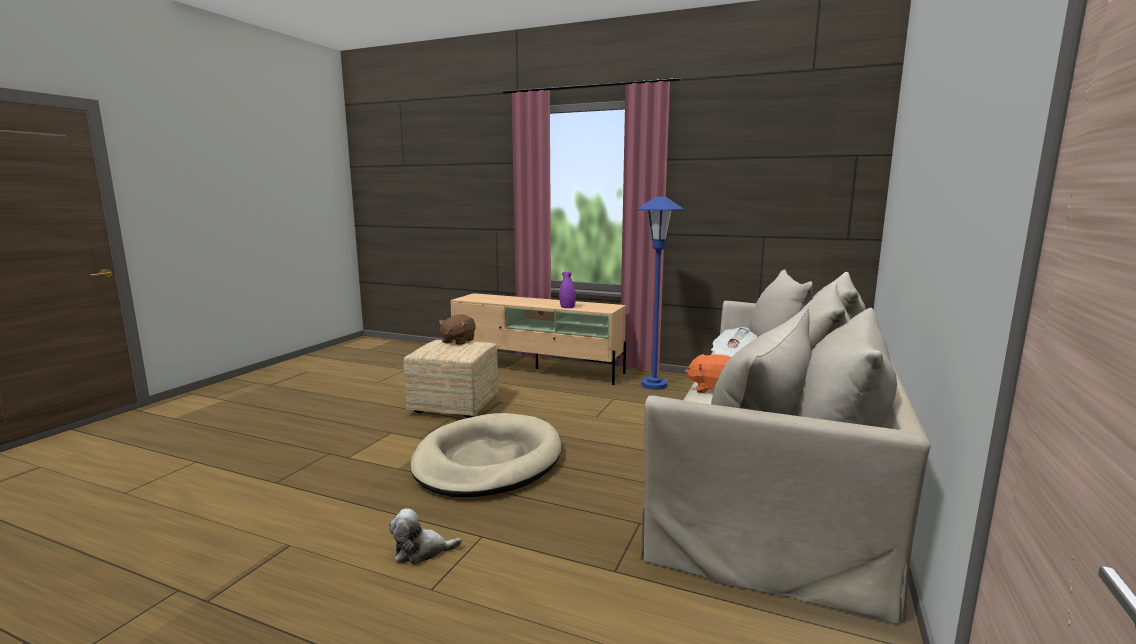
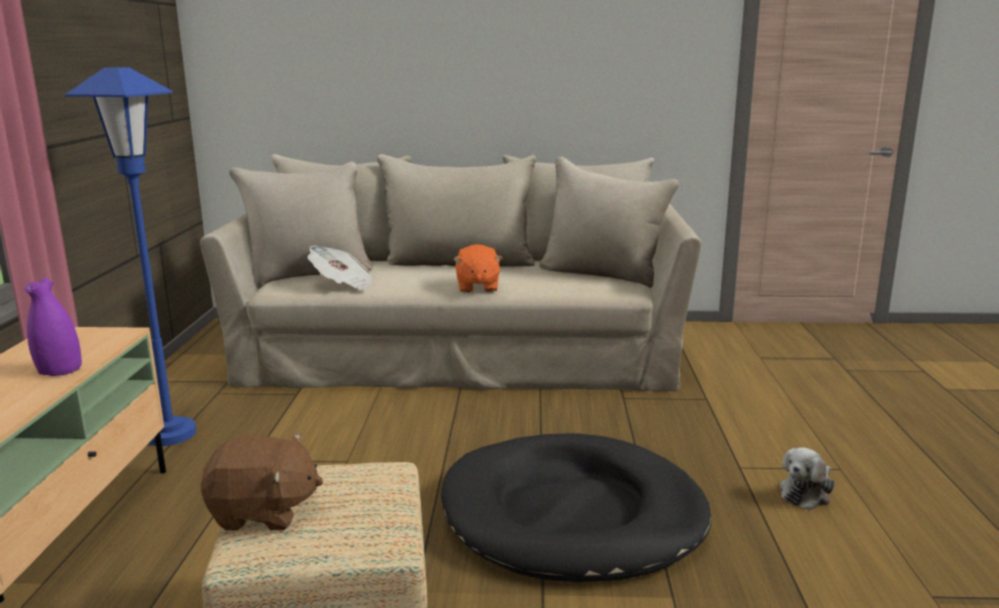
camera: 110 degrees left, 5 degrees up
(421, 551) = (806, 493): plush toy -> plush toy turned 75 degrees clockwise
(488, 461) = (573, 515): beige dog bed -> black dog bed

